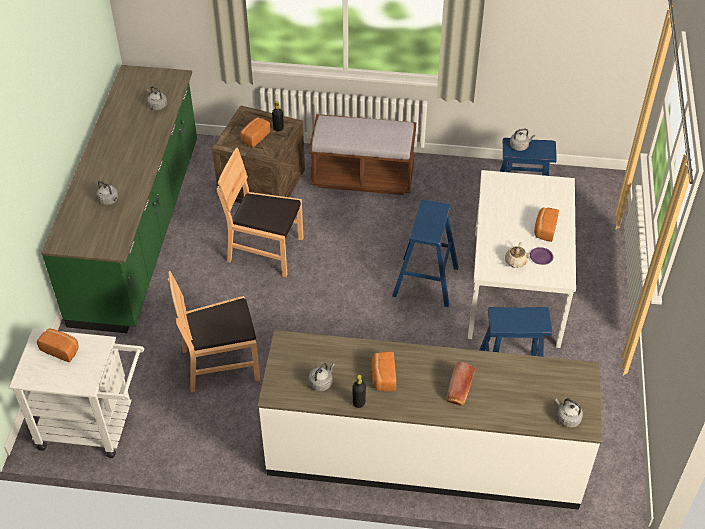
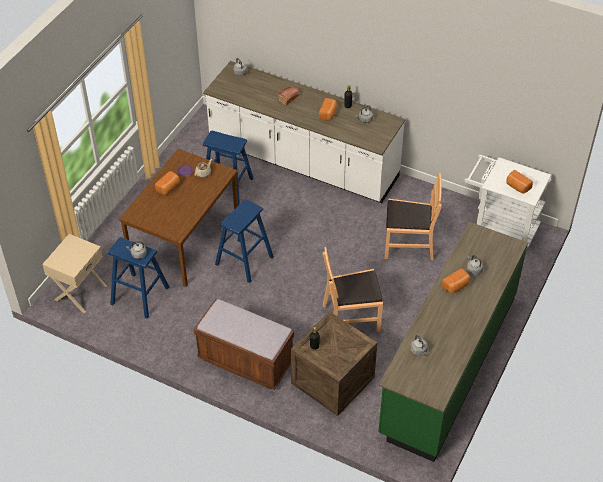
camera: 160 degrees left, 0 degrees up
(254, 137) = (338, 343): bread -> bread (456, 286)
(265, 250) = (351, 317): brown chair -> brown chair turned 135 degrees clockwise
(514, 286) = (185, 240): white dining table -> brown dining table
(587, 195) = (80, 292): none -> beige nightstand

